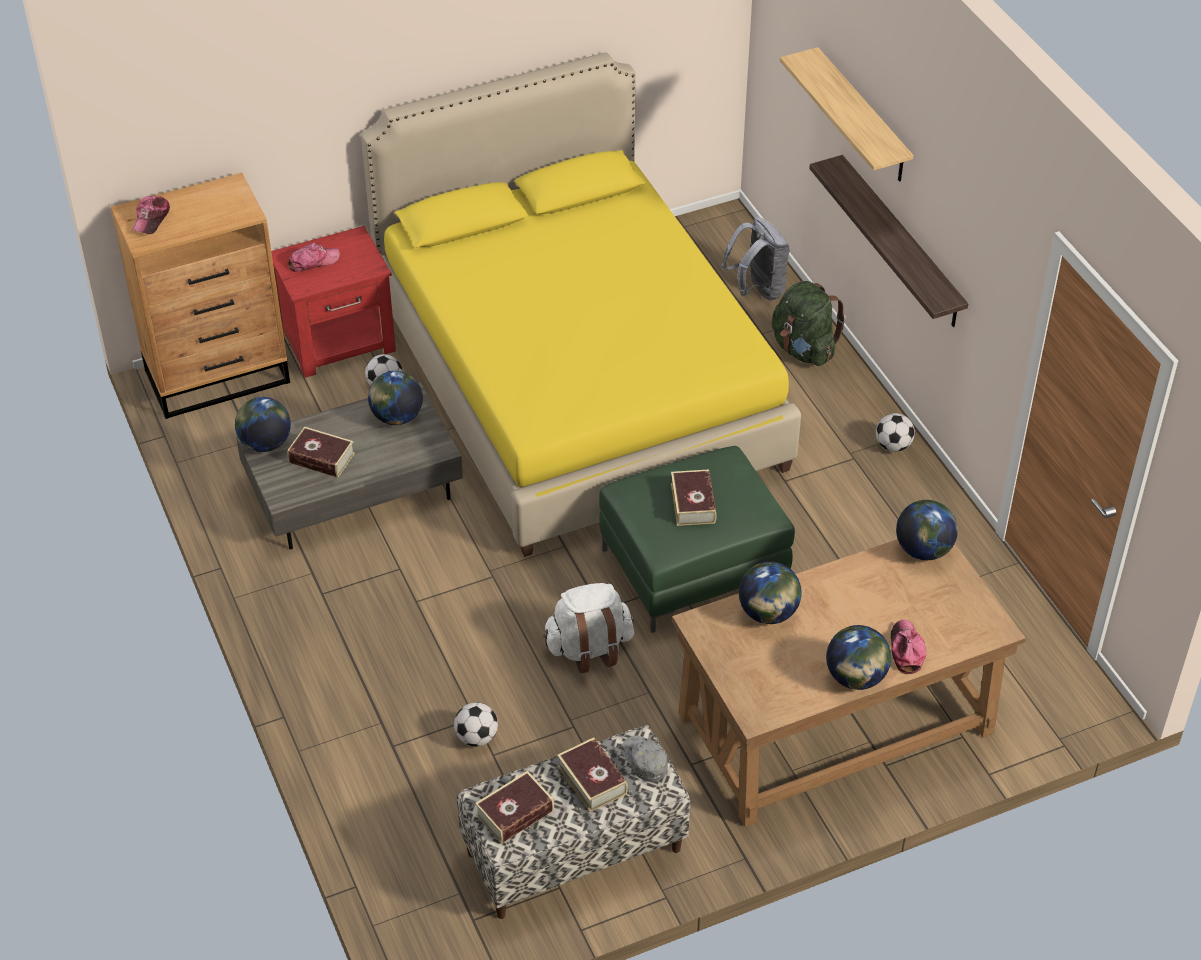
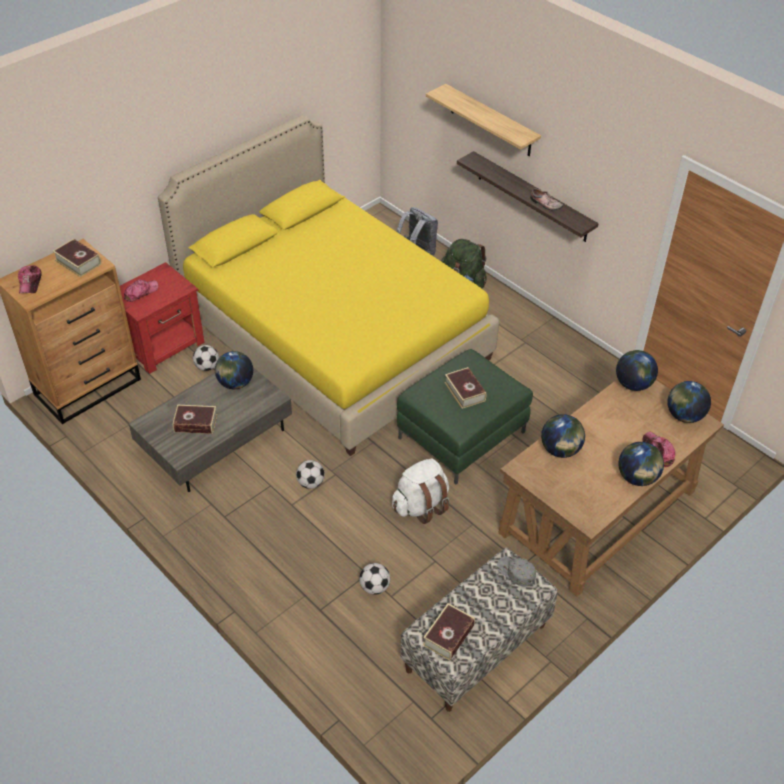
camera: 20 degrees left, 0 degrees up
(265, 443) = (151, 423): globe -> globe (684, 416)
(592, 780) = (489, 596): book -> book (78, 262)
(893, 446) = (544, 329): football -> football (311, 483)
(904, 258) = (545, 204): none -> shoe

